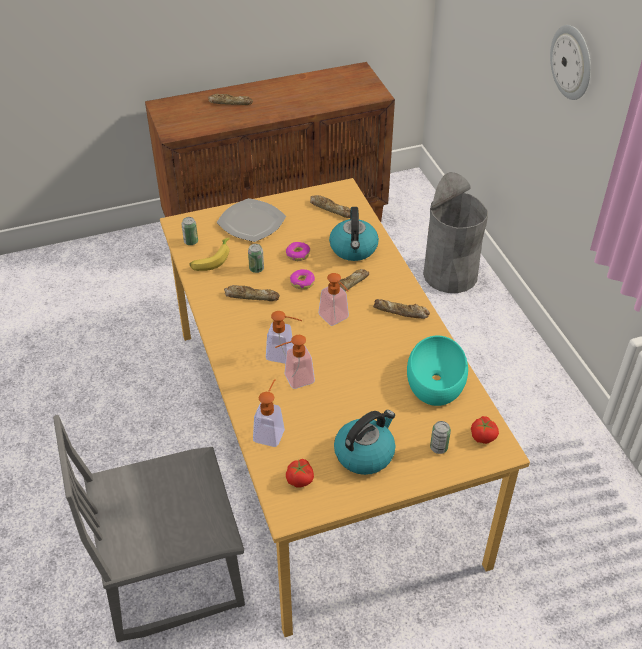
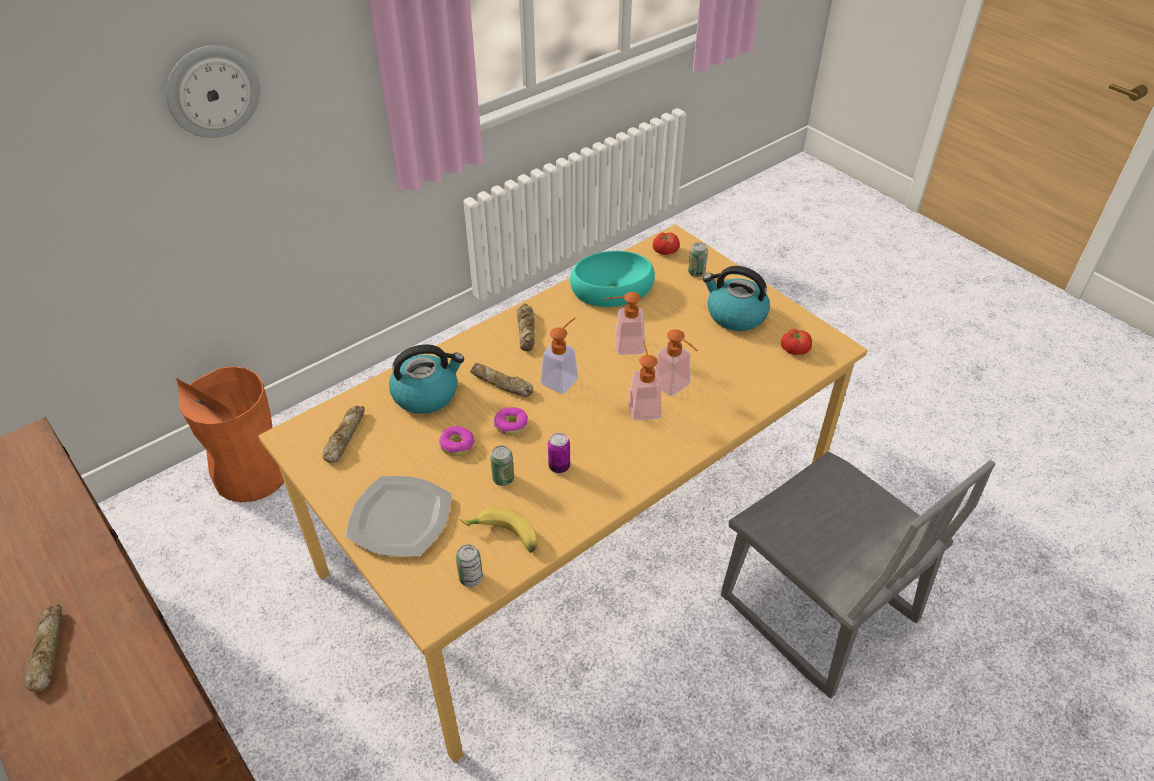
camera: 110 degrees left, 0 degrees up
(251, 296) = (559, 466): bread -> can
(270, 431) = (755, 385): soap dispenser -> soap dispenser (623, 346)
(450, 274) = (252, 473): grey trash can -> orange trash can

